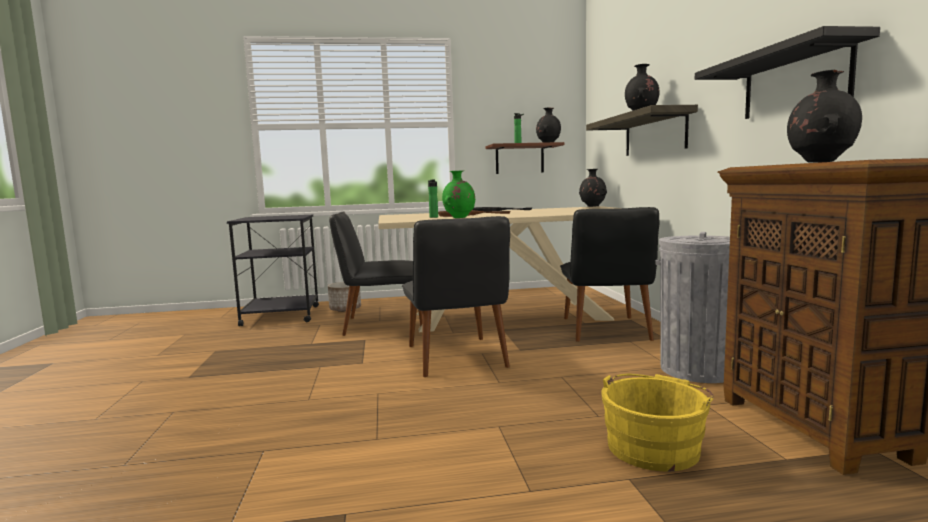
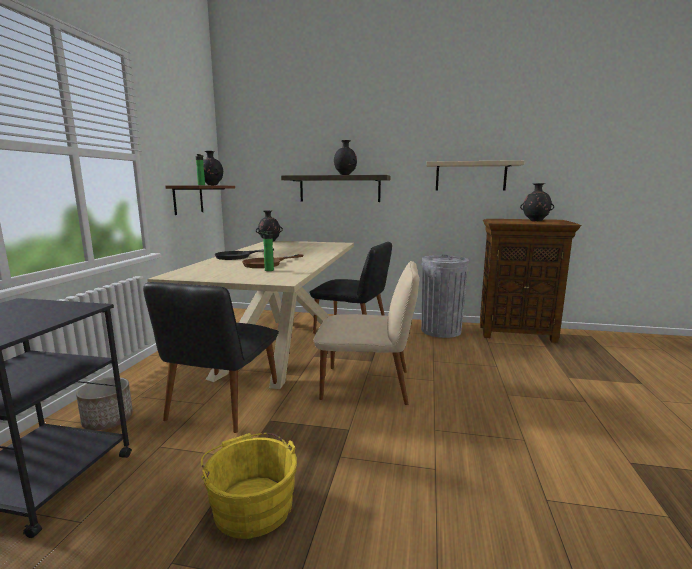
camera: 70 degrees left, 5 degrees up
(456, 356) = (366, 384): black chair -> beige chair
(459, 218) = (299, 267): green vase -> none
(654, 445) = (534, 363): yellow bucket -> yellow bucket (251, 503)
(794, 82) = (470, 176): black shelf -> beige shelf

